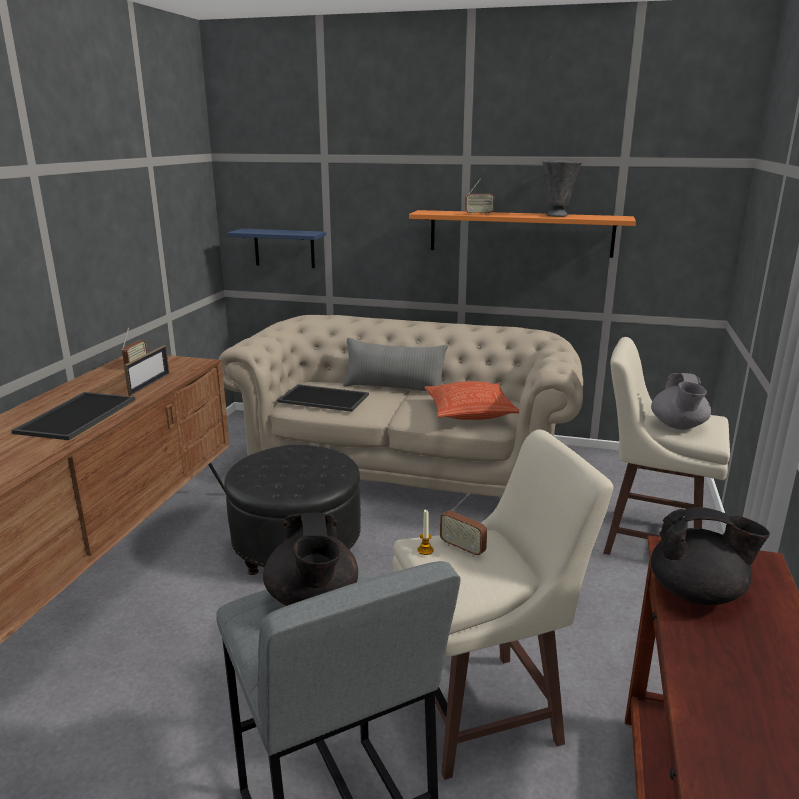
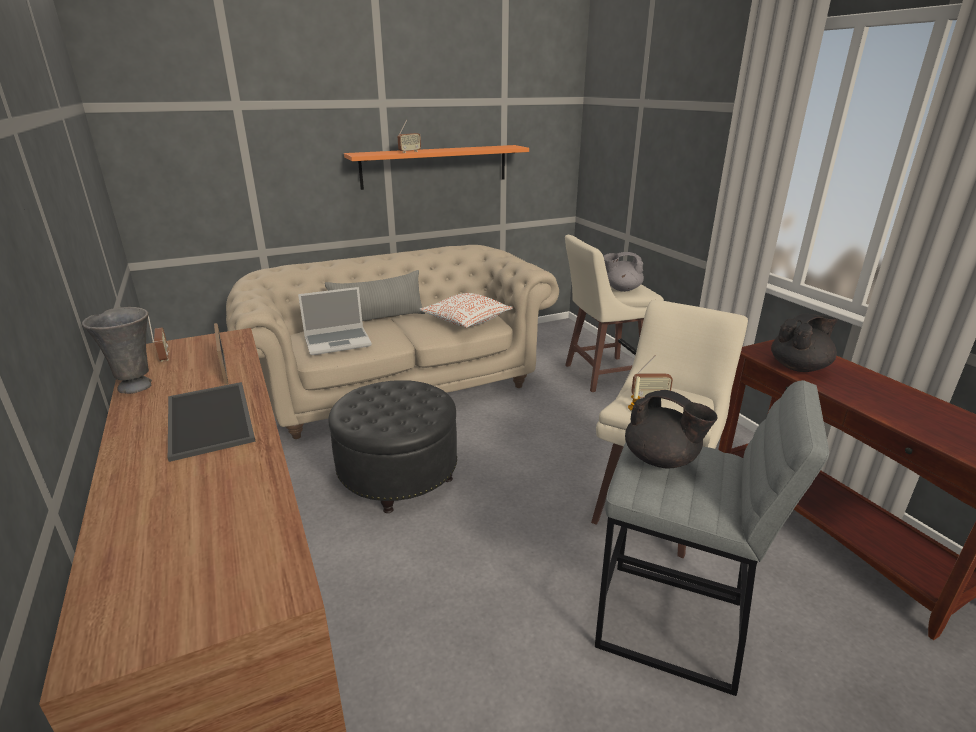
camera: 40 degrees left, 5 degrees up
(284, 248) = (203, 206): blue shelf -> none
(325, 398) = (338, 342): tray -> laptop
(470, 413) = (467, 320): orange pillow -> white pillow
(558, 215) = (469, 148): grey vase -> grey vase (136, 386)
(678, 426) = (621, 289): grey teapot -> grey teapot turned 120 degrees clockwise

